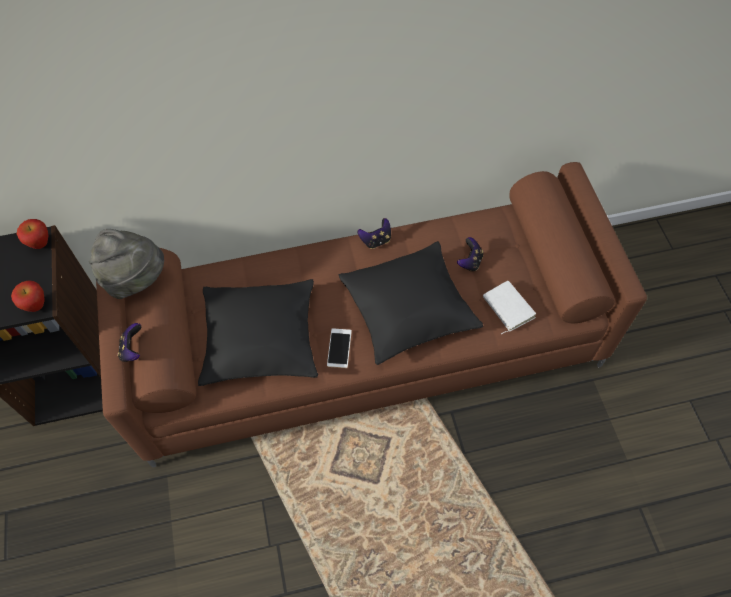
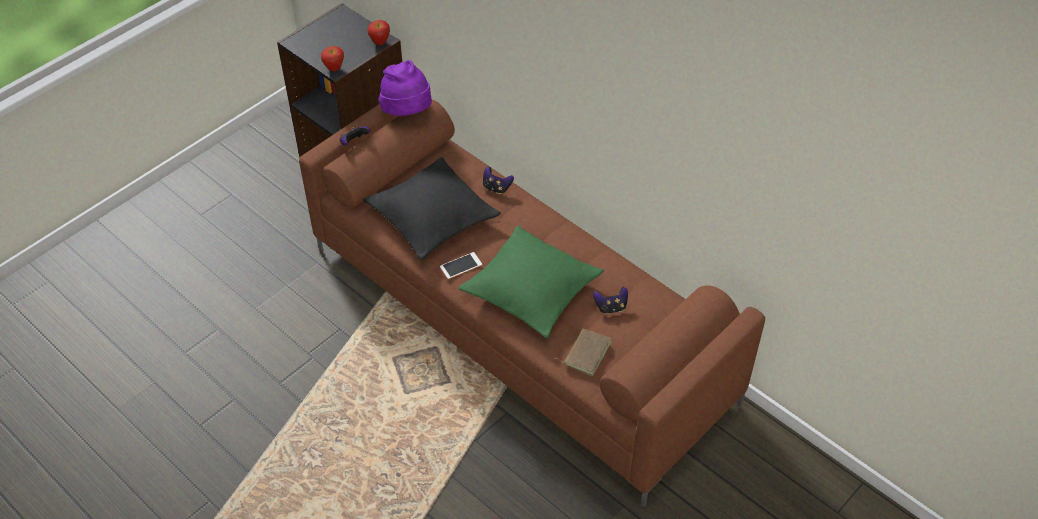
camera: 55 degrees right, 10 degrees down
(136, 279) = (408, 112): grey hat -> purple hat
(376, 240) = (578, 237): game controller -> game controller (496, 188)
(408, 308) = (531, 290): black pillow -> green pillow
(507, 308) = (586, 353): white book -> brown book

